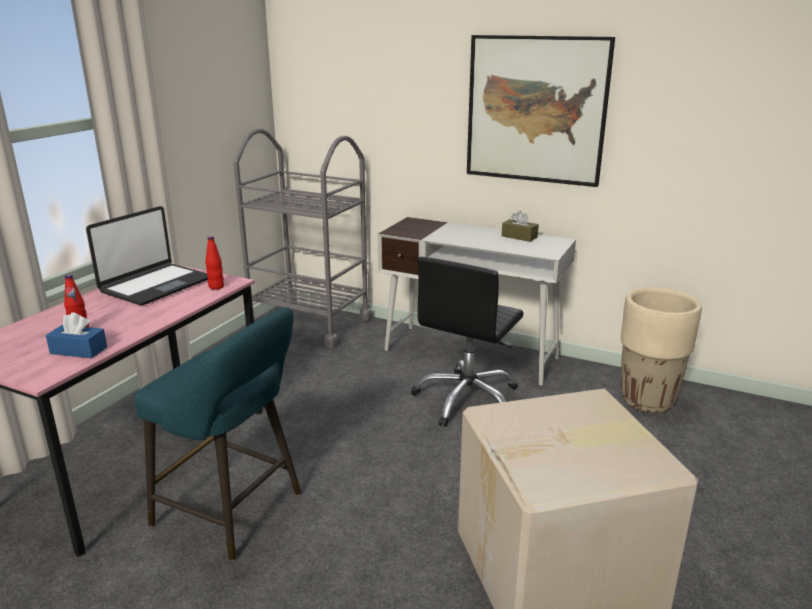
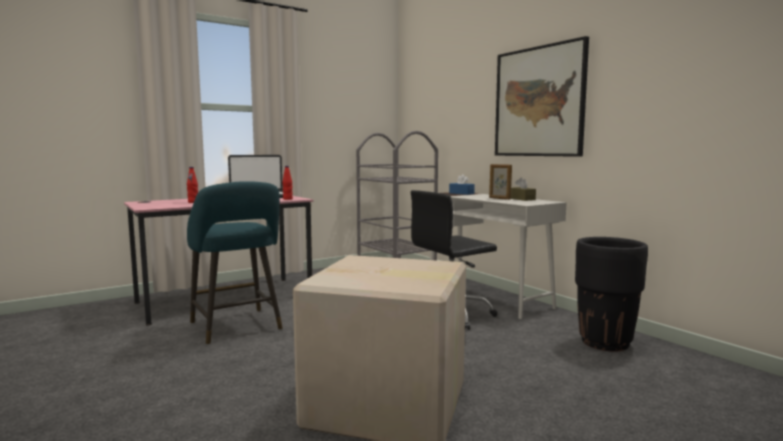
camera: 30 degrees right, 15 degrees down
(78, 350) = (179, 205): blue tissue box -> blue tissue box (461, 193)
(494, 239) = (499, 198): none -> picture frame
(647, 401) = (605, 343): beige planter -> black planter

